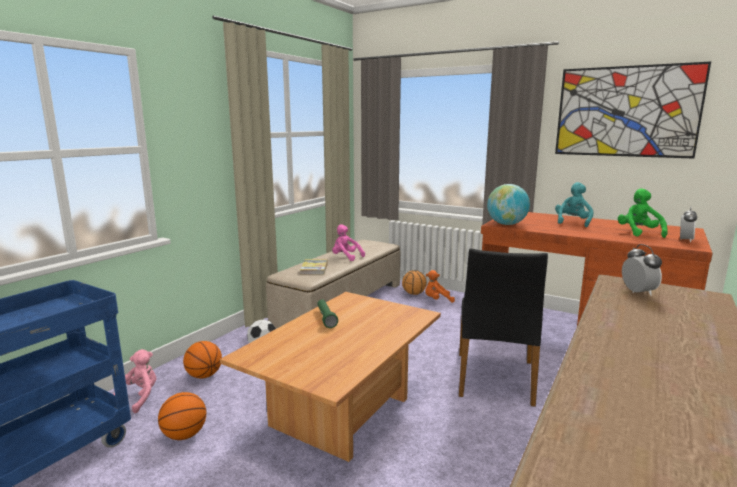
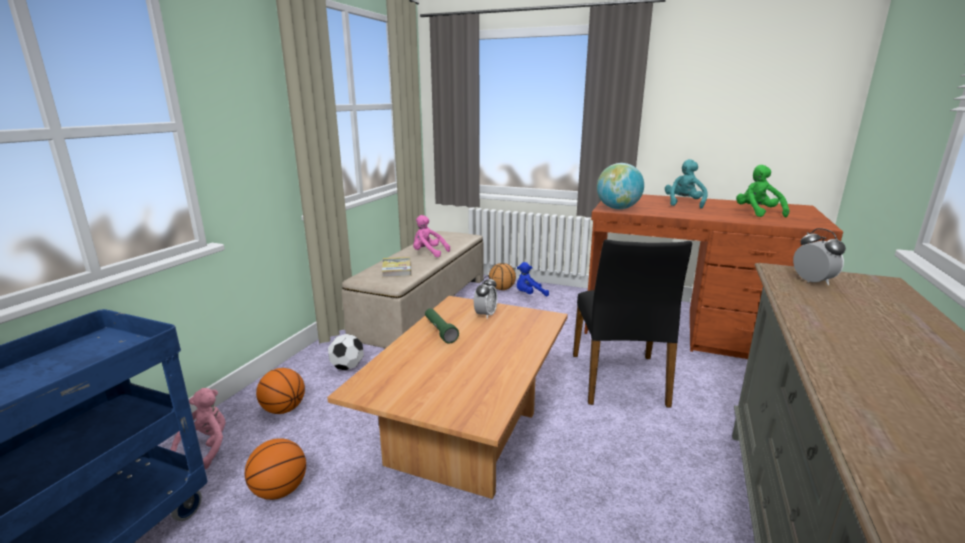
camera: 10 degrees left, 5 degrees up
(437, 300) = (529, 295): orange plush toy -> blue plush toy
(626, 112) = (734, 80): picture -> none
(685, 240) = (807, 219): alarm clock -> alarm clock (485, 315)

